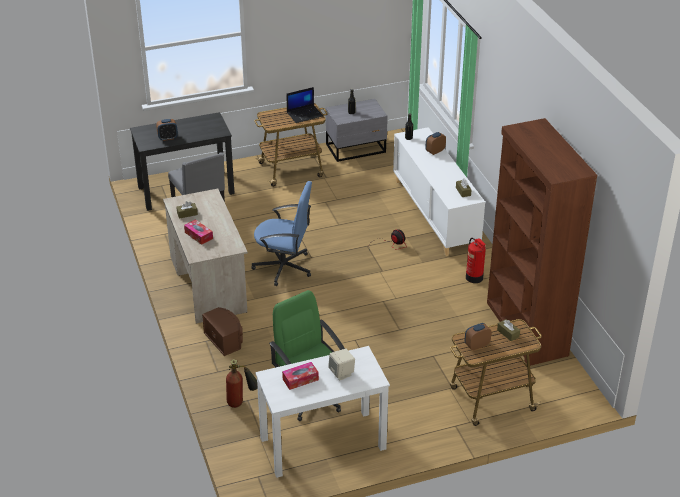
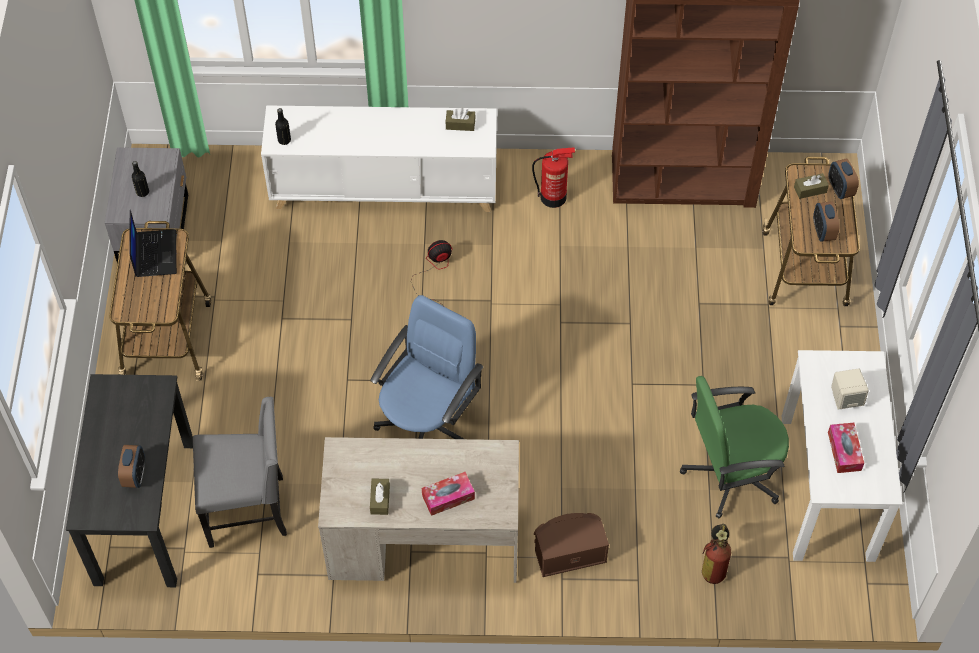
camera: 70 degrees left, 20 degrees up
(435, 151) = (338, 120): alarm clock -> alarm clock (840, 189)

